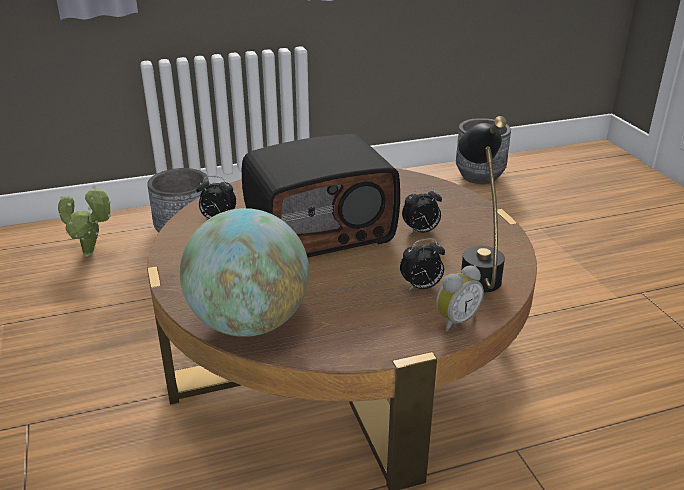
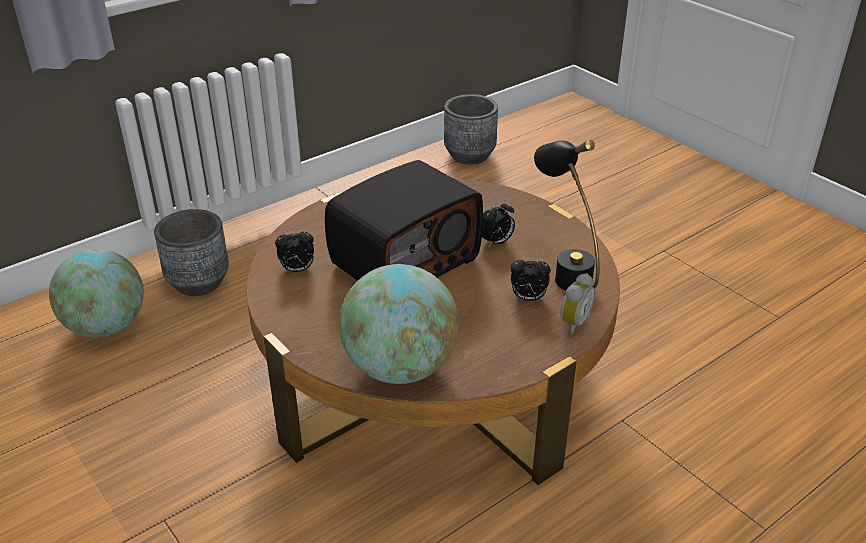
camera: 20 degrees left, 5 degrees up
(92, 254) = (106, 326): potted plant -> globe
(421, 287) = (528, 298): alarm clock -> alarm clock turned 45 degrees clockwise

